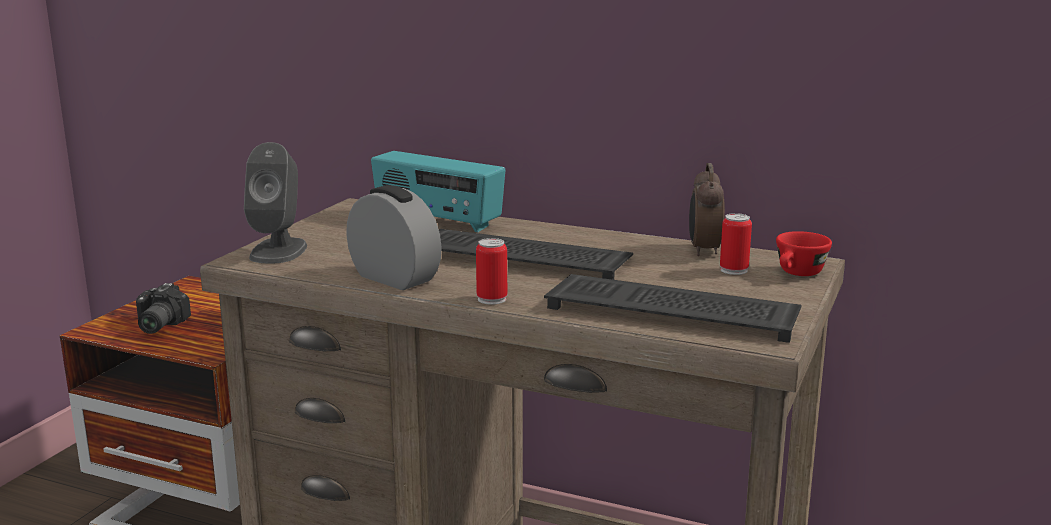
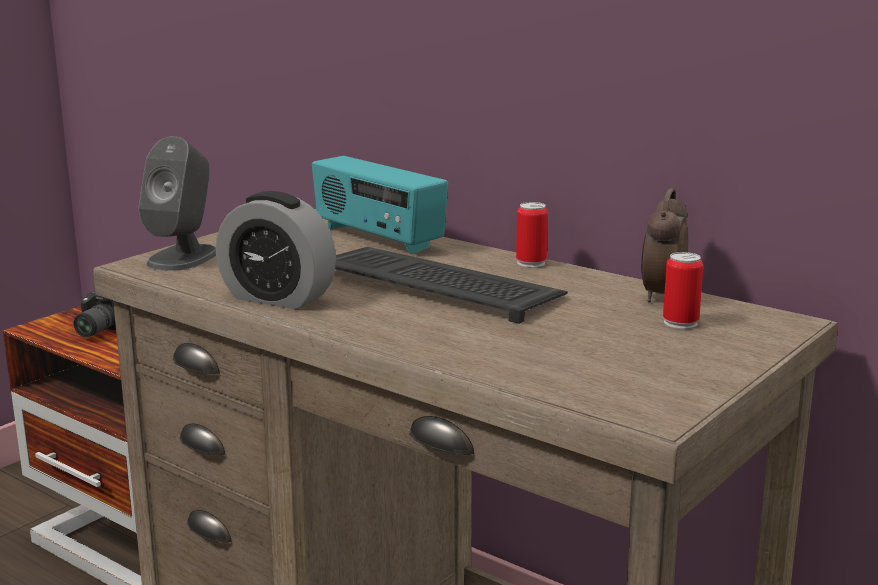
camera: 15 degrees right, 0 degrees up
(394, 278) = (277, 298): alarm clock -> alarm clock turned 150 degrees clockwise
(492, 299) = (364, 331): can -> can (531, 263)
(675, 310) = (569, 364): keyboard -> none
(798, 274) = (759, 335): red cup -> none

